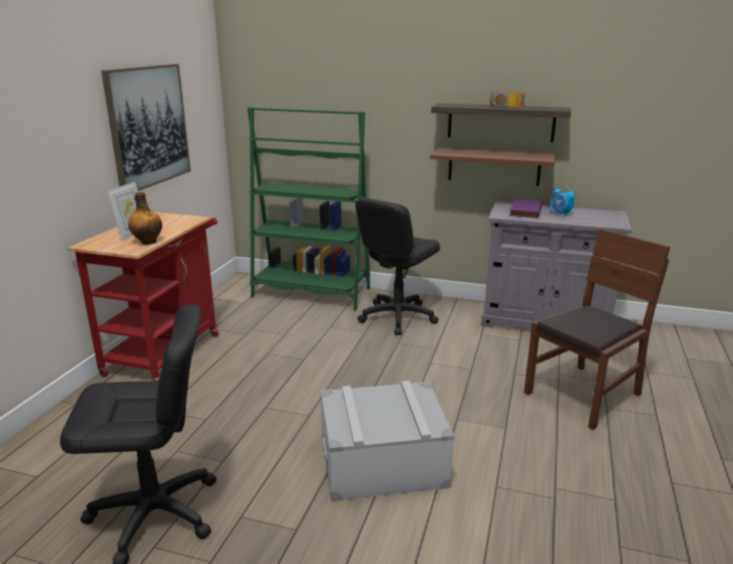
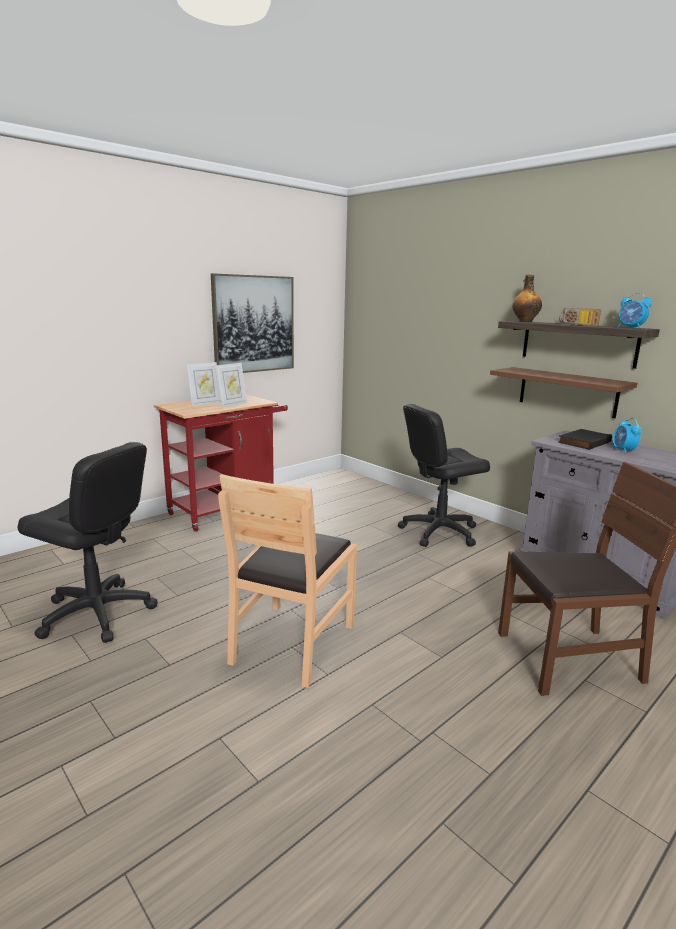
camera: 30 degrees right, 5 degrees down
(148, 242) = (206, 409): bottle -> bottle (525, 321)
(166, 229) = (232, 404): none -> picture frame
(311, 292) = (382, 495): green bookcase -> none
(382, 462) = (292, 642): grey storage box -> brown chair
(524, 211) = (583, 442): purple book -> black book
(553, 108) = (630, 328): none -> alarm clock

